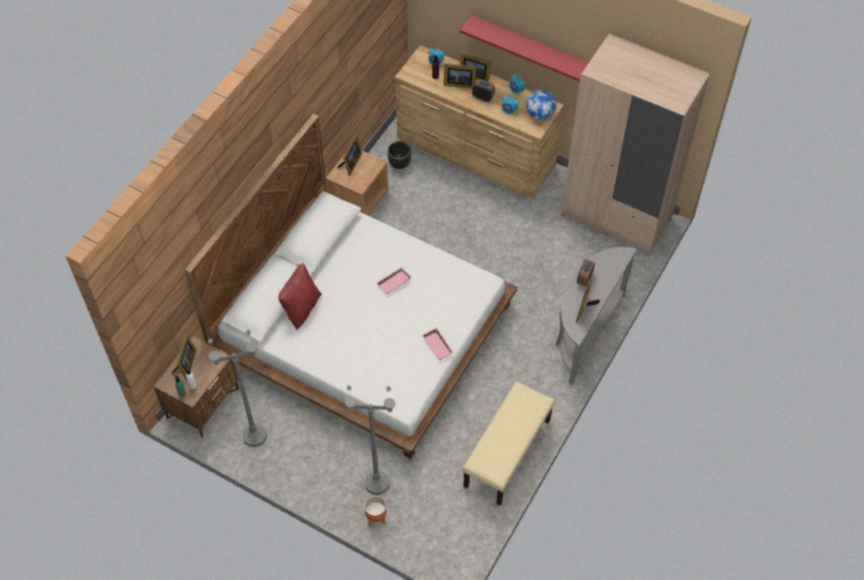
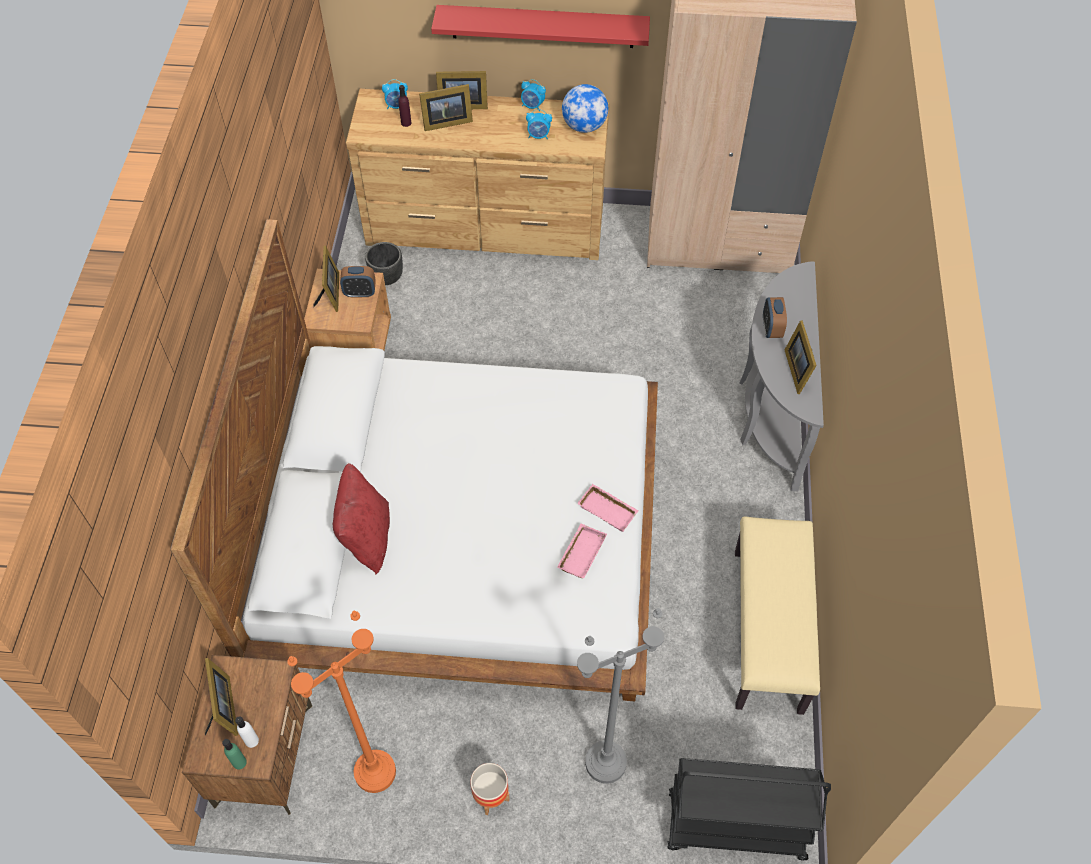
camera: 25 degrees left, 0 degrees up
(255, 435) = (375, 771): grey floor lamp -> orange floor lamp
(376, 517) = (634, 820): planter -> planter (490, 796)
(393, 281) = (488, 440): pink tray -> pink tray (580, 552)
(427, 544) = (734, 827): none -> black cart
(483, 97) = (491, 129): alarm clock -> alarm clock (360, 292)

